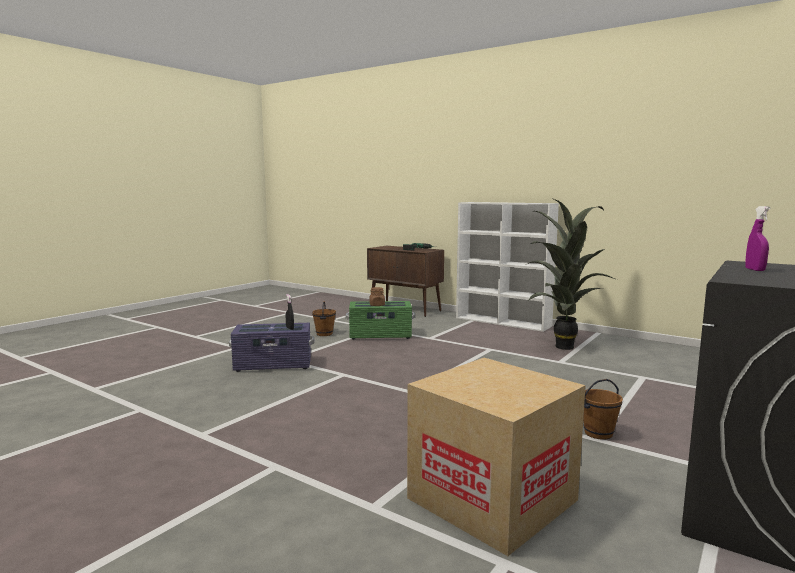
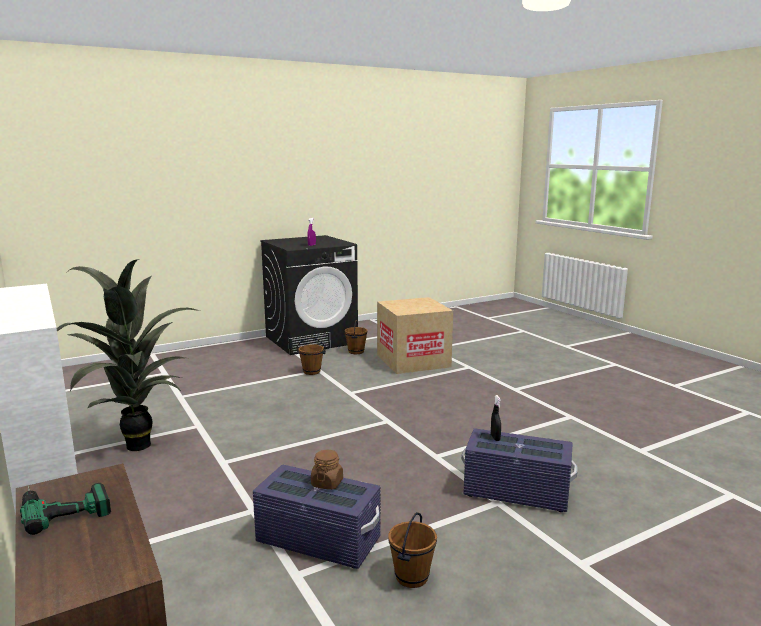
camera: 155 degrees left, 5 degrees up
(380, 335) = (318, 540): green storage box -> purple storage box
(628, 500) = (356, 352): none -> brown bucket

